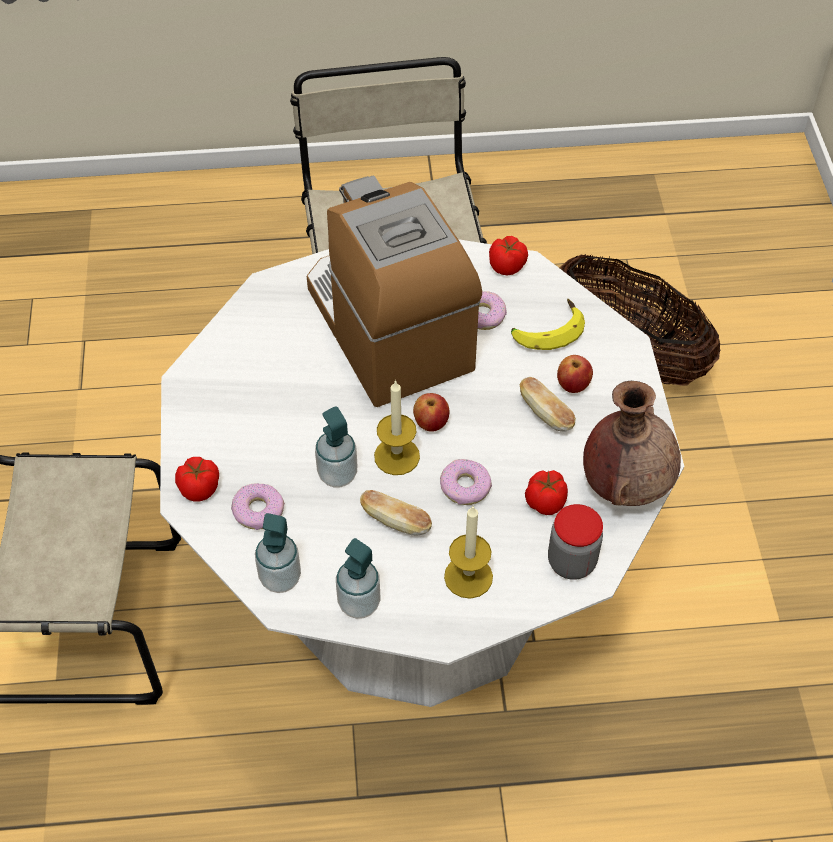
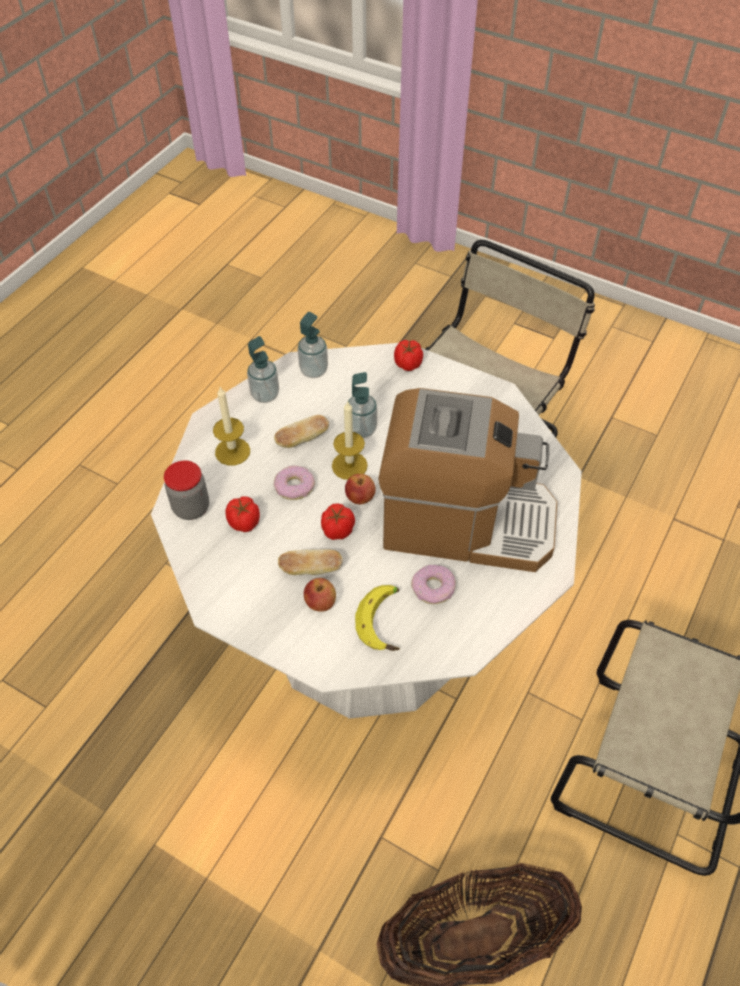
camera: 125 degrees right, 0 degrees up
(258, 511) = (368, 381): donut -> none
(507, 266) = (473, 639): tomato -> tomato (337, 530)
(626, 483) = (214, 577): brown vase -> none

